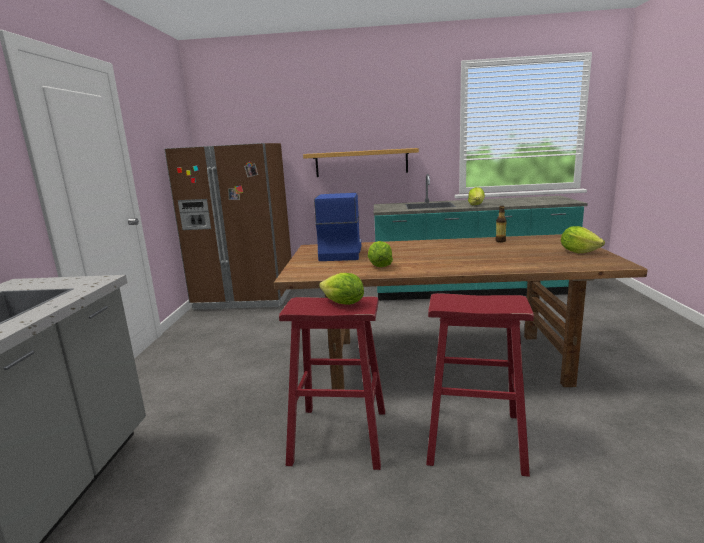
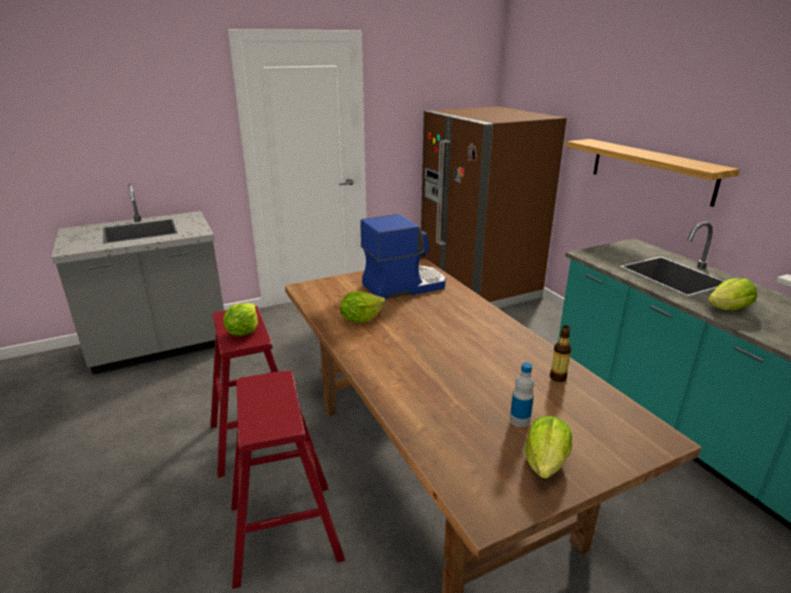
camera: 60 degrees right, 10 degrees up
(539, 251) = (519, 420): none -> bottle

